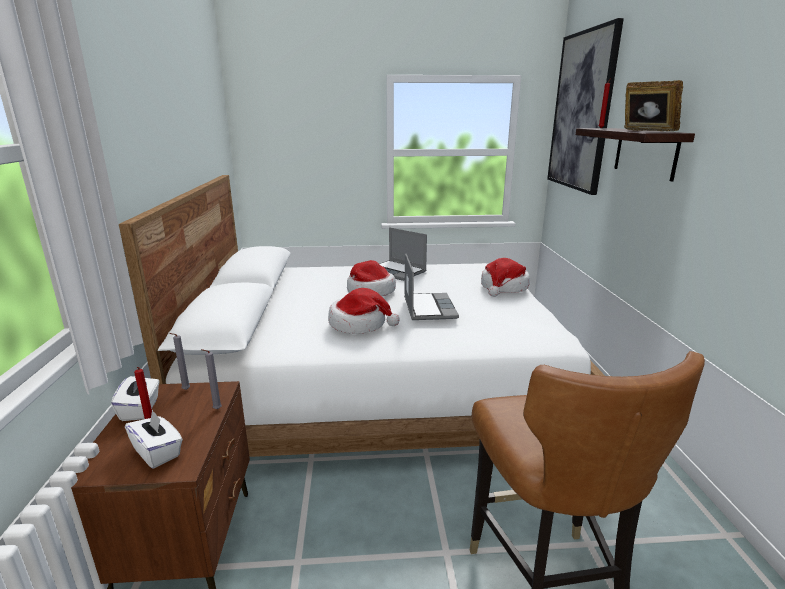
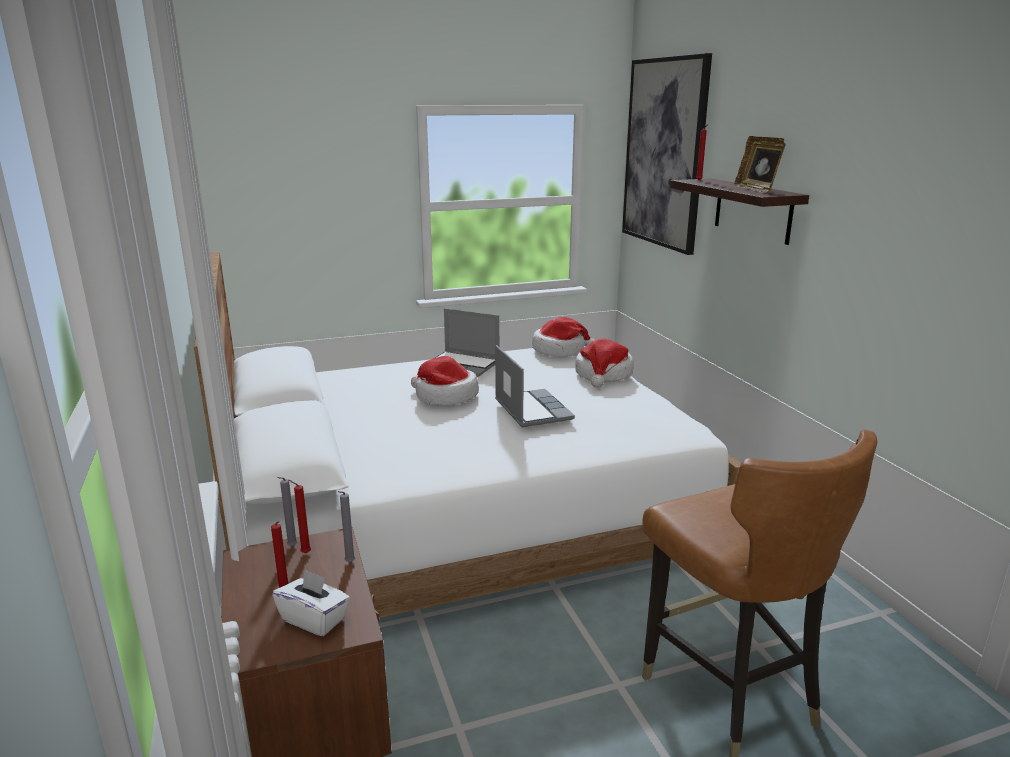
camera: 15 degrees left, 0 degrees up
(140, 409) = (252, 577): white tissue box -> none
(190, 396) = (304, 553): none -> red candle
(359, 324) = (458, 439): hat -> hat (560, 350)
(646, 131) = (756, 190): picture frame -> picture frame turned 150 degrees counterclockwise

